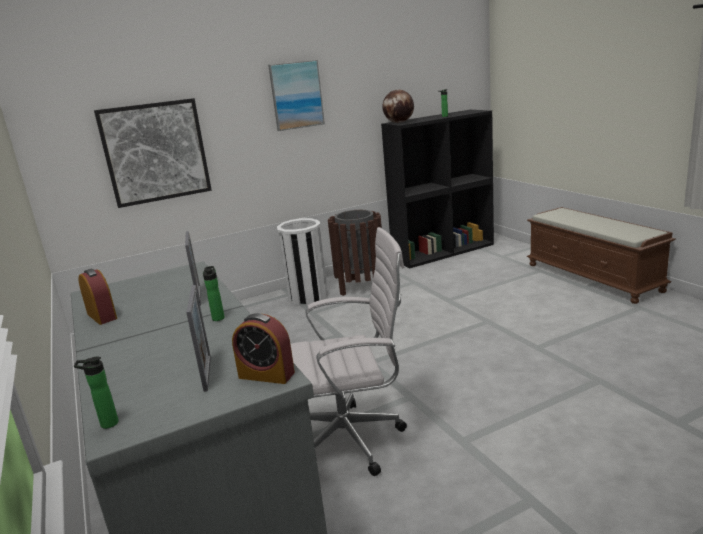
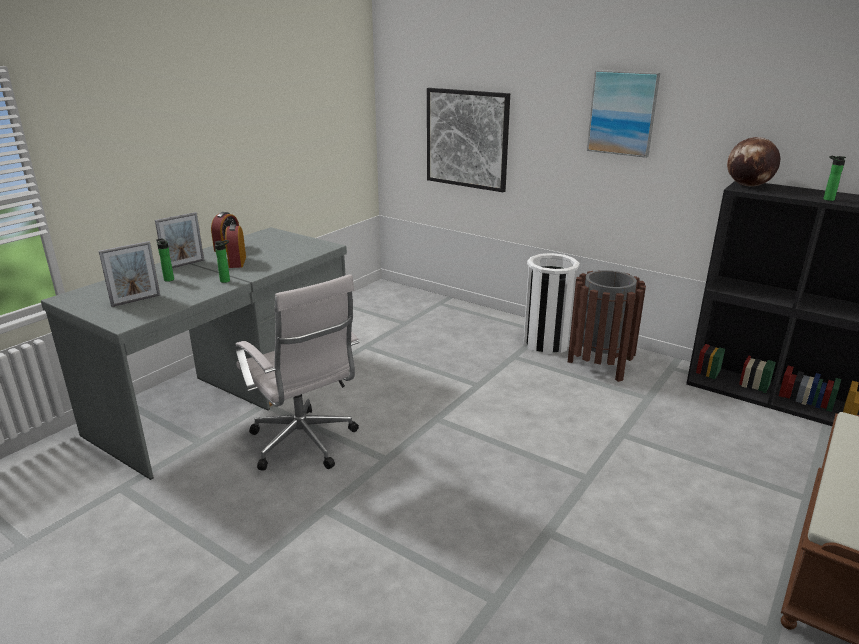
camera: 60 degrees right, 5 degrees up
(106, 424) = (77, 293): bottle -> bottle (168, 279)
(199, 296) = (267, 264): picture frame -> picture frame (184, 265)
(266, 375) = (131, 318): alarm clock -> alarm clock (237, 262)

